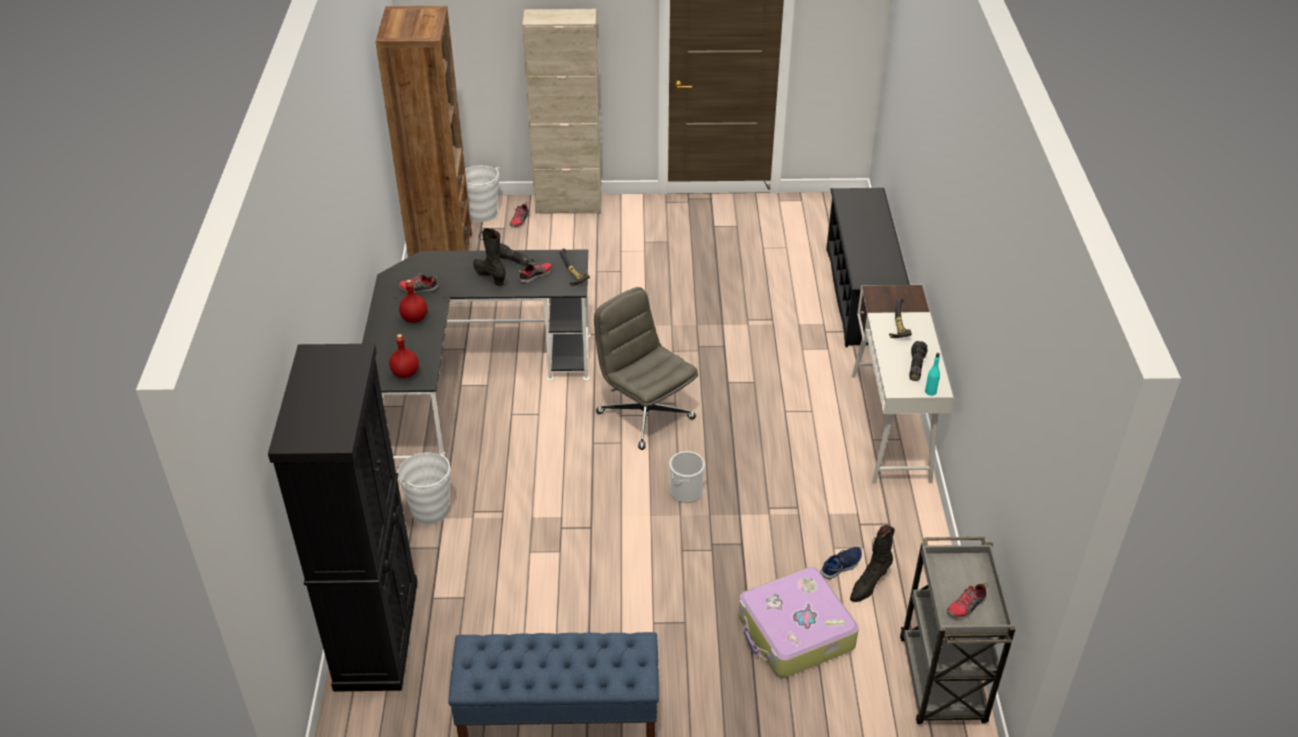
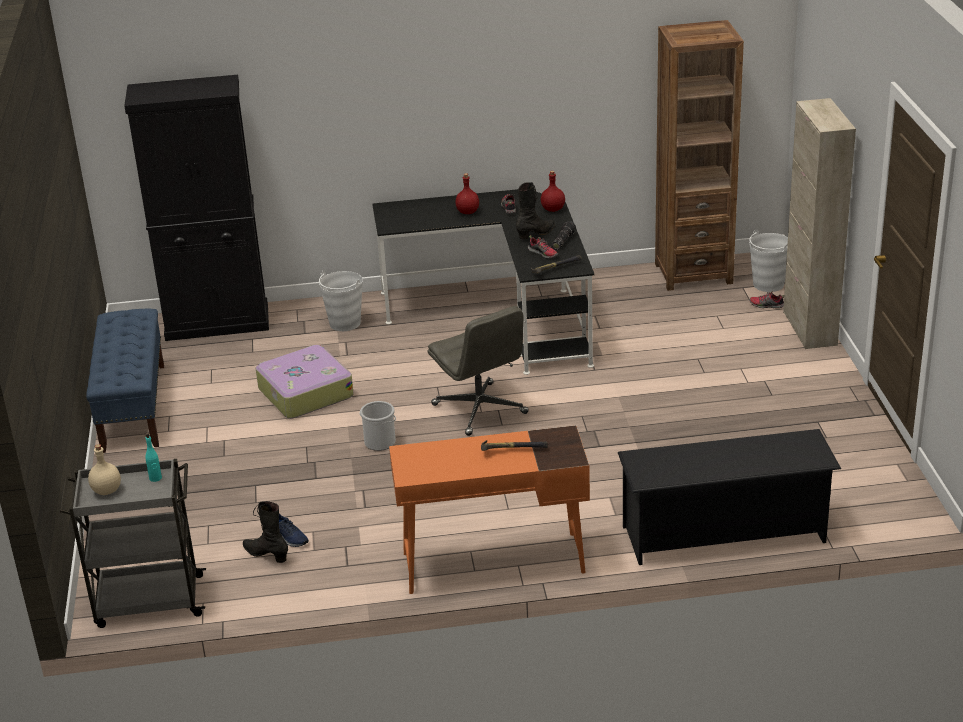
camera: 85 degrees right, 10 degrees down
(405, 373) = (395, 219): red bottle -> red bottle (552, 209)
(644, 415) = (480, 409): grey office chair -> grey office chair turned 105 degrees clockwise
(795, 633) = (209, 514): suitcase -> suitcase (304, 392)
(890, 427) = (492, 563): white desk -> orange desk
(915, 366) = (442, 462): flashlight -> none
(931, 391) = (402, 472): turquoise bottle -> turquoise bottle (155, 478)
(966, 606) = (107, 491): shoe -> beige bottle

